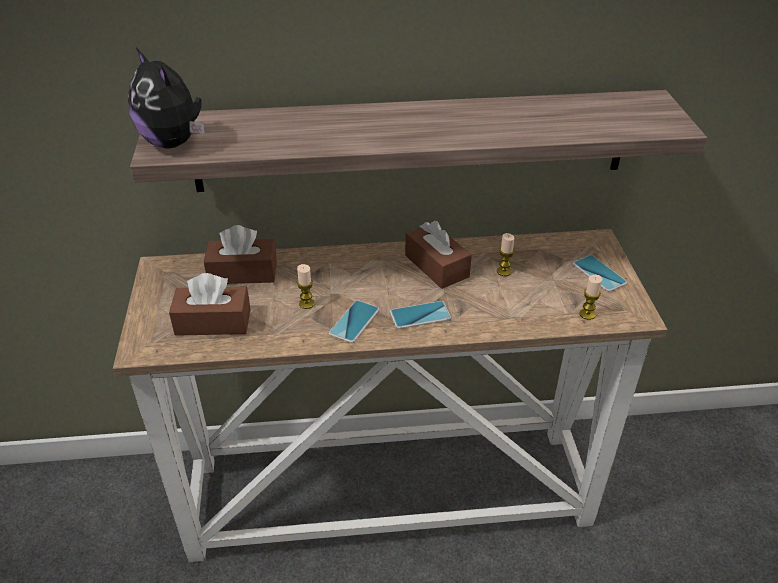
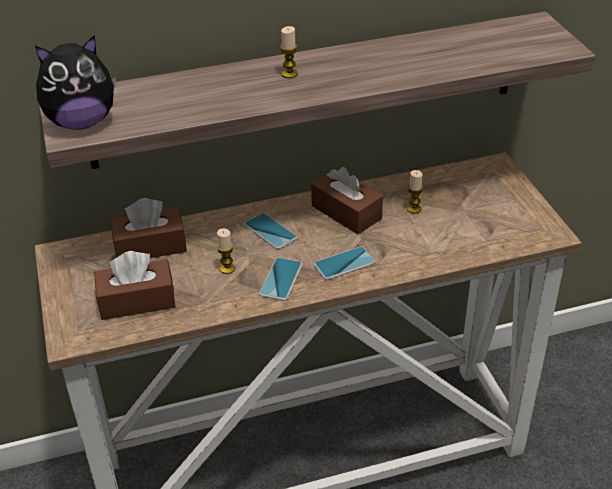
camera: 10 degrees left, 0 degrees up
(174, 143) = (82, 122): plush toy -> plush toy turned 60 degrees counterclockwise
(587, 314) = (504, 239): candle -> candle (289, 74)
(599, 274) = (505, 198): phone -> phone (270, 231)

